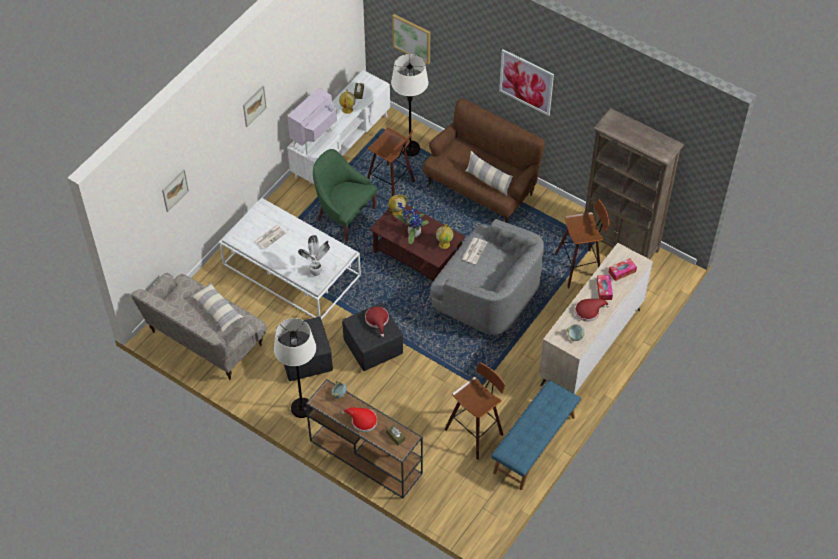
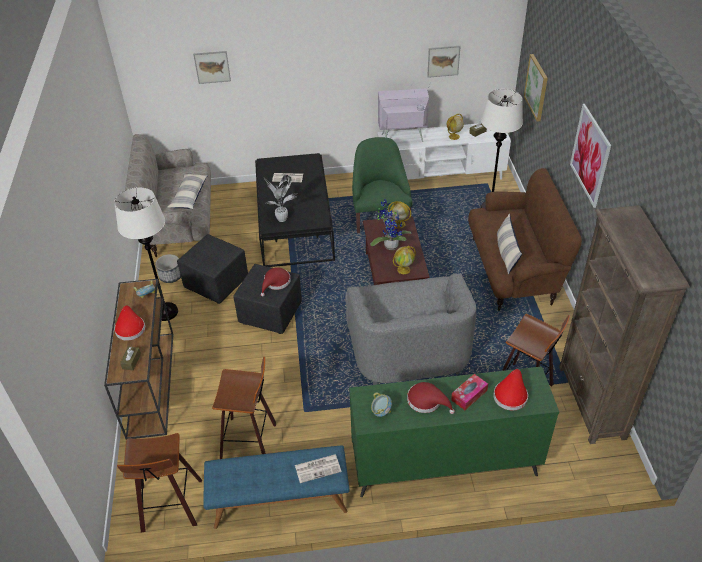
camera: 50 degrees right, 10 degrees down
(254, 106) = (337, 50): picture -> picture (443, 61)
(264, 383) = (170, 276): none -> planter
(291, 270) = (294, 223): white coffee table -> black coffee table
(391, 185) = (442, 221): stool -> stool (170, 507)
(474, 250) = (417, 289): newspaper -> newspaper (318, 468)
(590, 347) = (444, 465): beige dresser -> green dresser
(622, 272) = (510, 395): tissue box -> red hat

